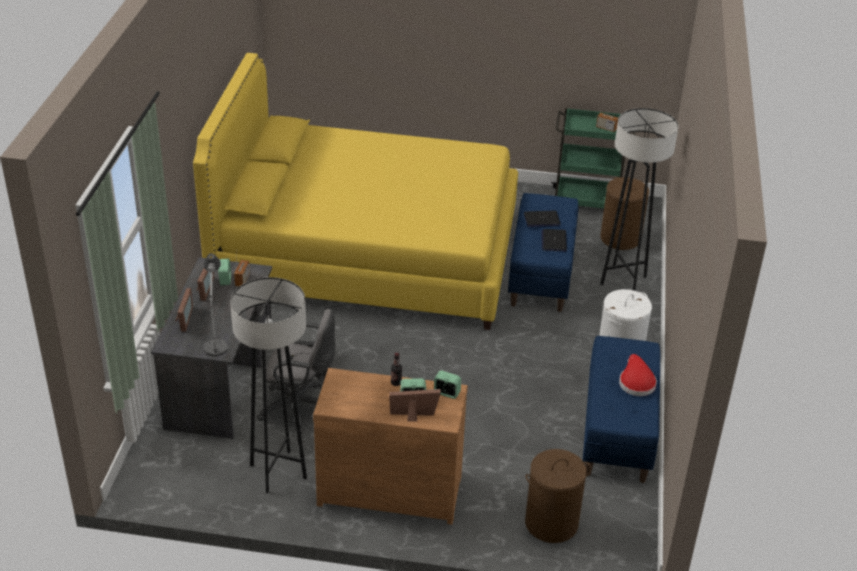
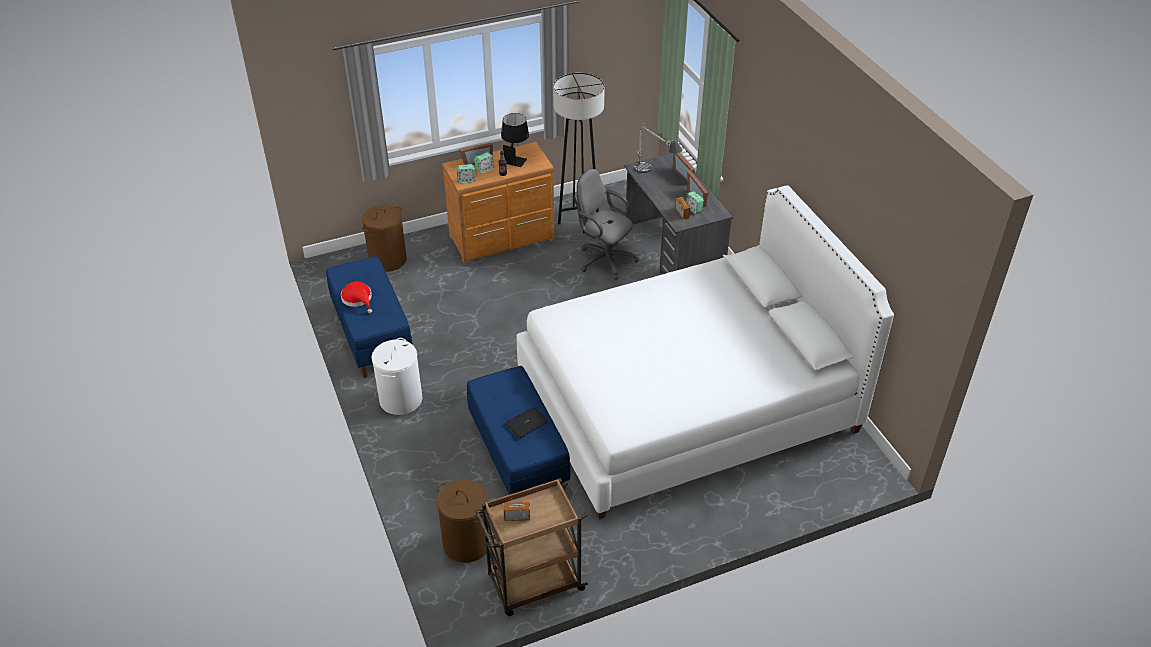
camera: 150 degrees right, 5 degrees up
(300, 409) = (604, 259): grey office chair -> grey office chair turned 60 degrees clockwise
(361, 400) = (515, 157): none -> black table lamp
(367, 254) = (686, 403): yellow bed -> white bed
(554, 241) = (499, 402): laptop -> none
(586, 201) = (534, 584): green cart -> brown cart
(623, 281) = (436, 485): grey floor lamp -> none

